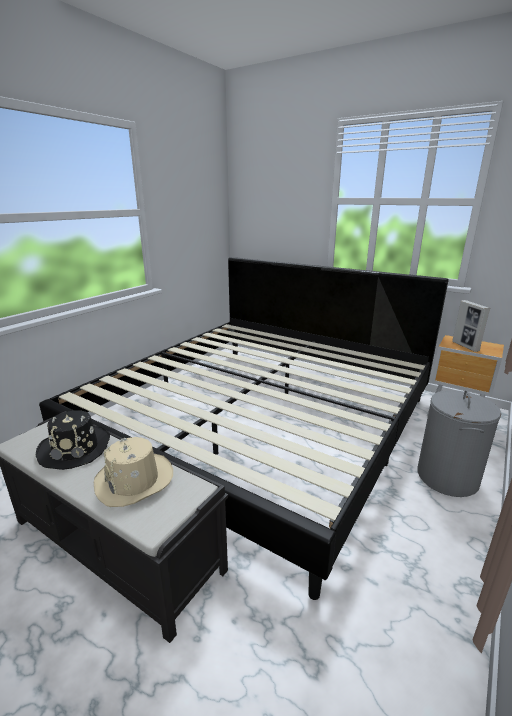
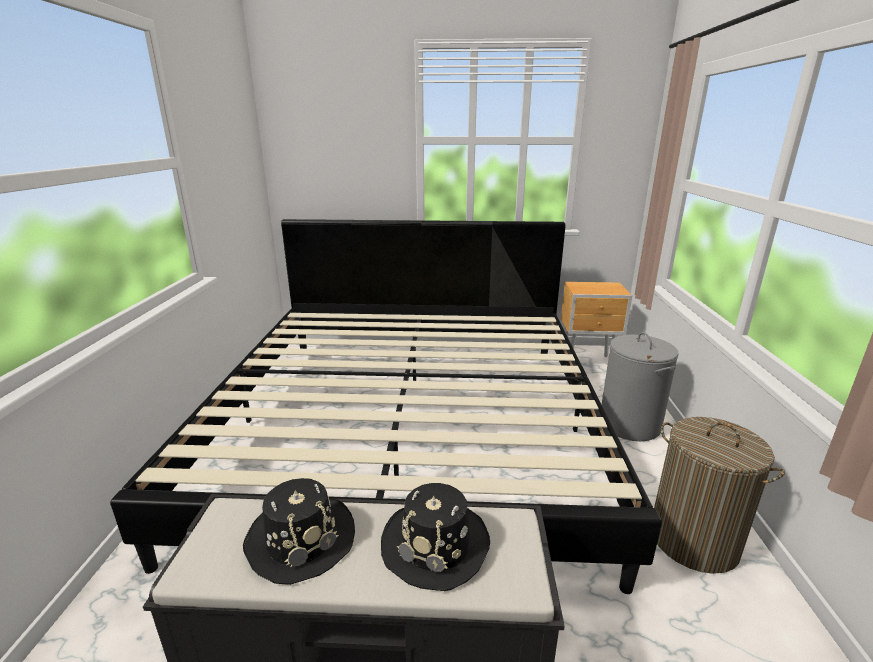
camera: 30 degrees left, 0 degrees up
(134, 480) = (436, 544): beige hat -> black hat
(414, 591) = (693, 540): none -> laundry basket
(465, 346) = (594, 290): picture frame -> none

